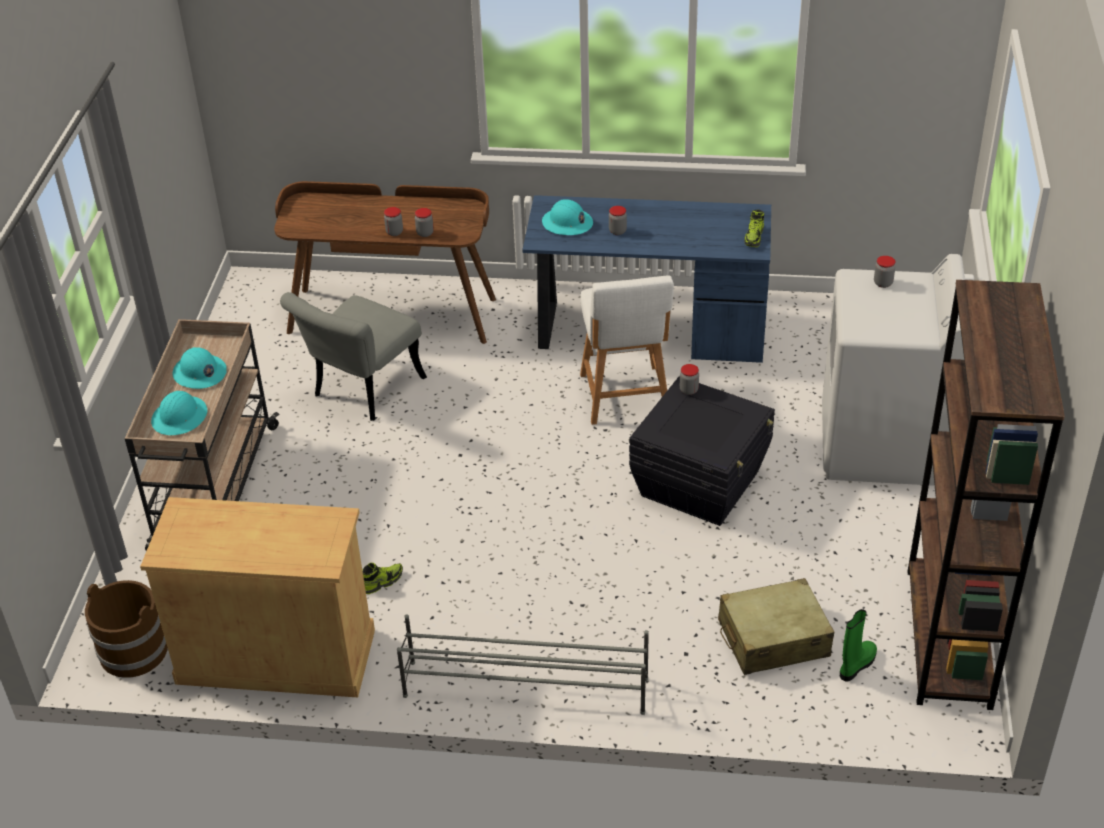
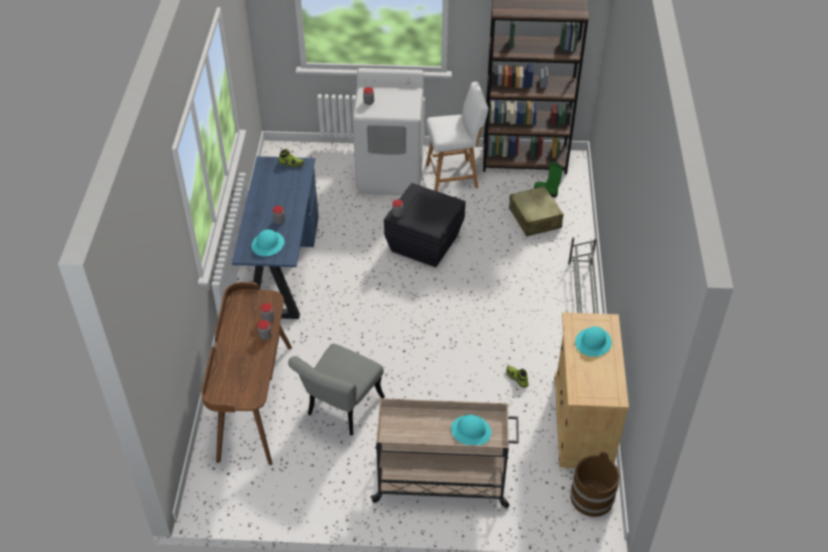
camera: 95 degrees left, 5 degrees up
(199, 373) = (423, 428): turquoise hard hat -> turquoise hard hat (593, 343)
(361, 391) = (340, 409): grey chair -> grey chair turned 90 degrees clockwise
(625, 398) = (350, 275): white stool -> white stool (454, 176)

